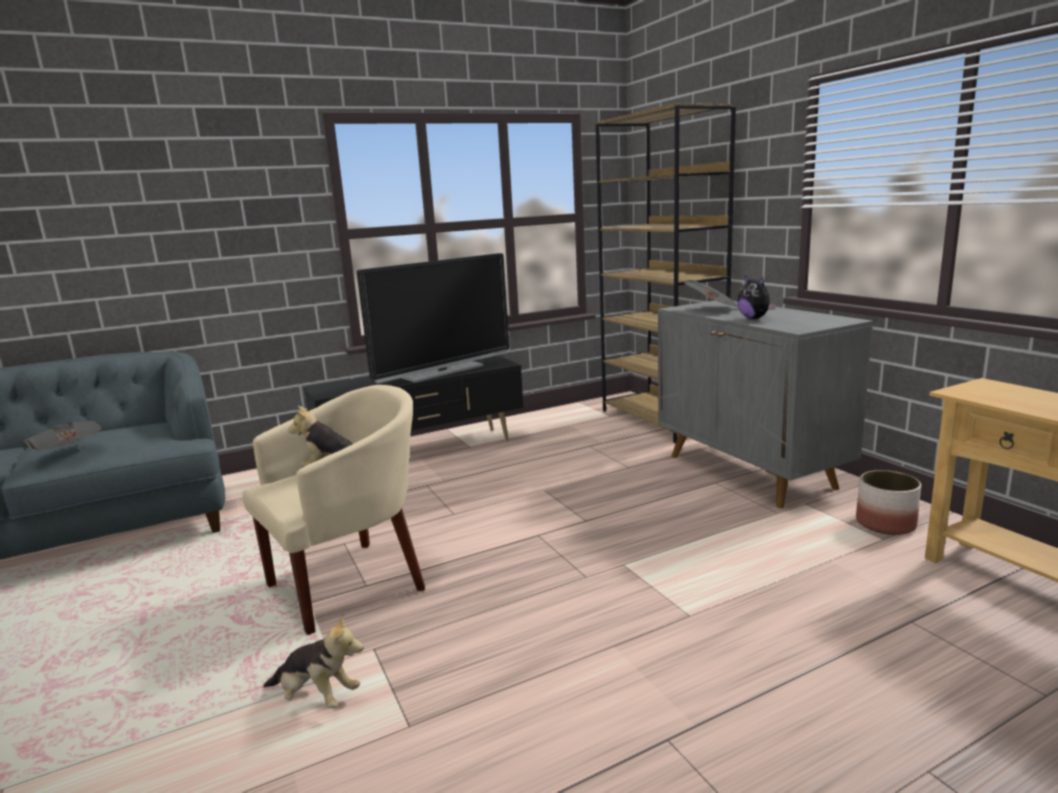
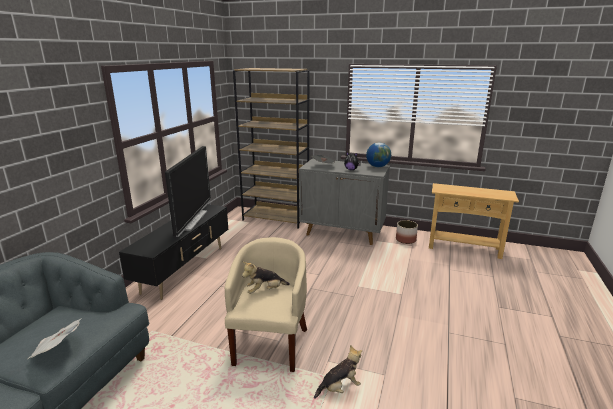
camera: 45 degrees left, 5 degrees up
(833, 319) = (378, 166): none -> globe

